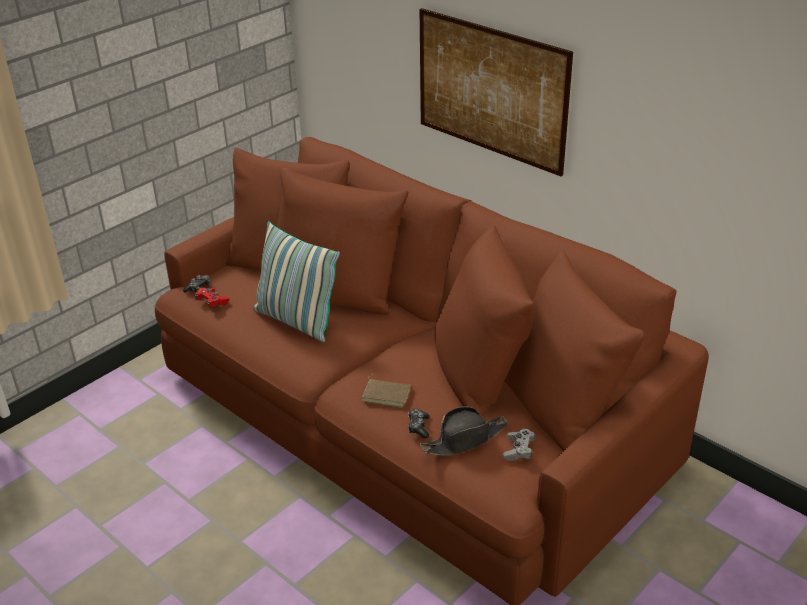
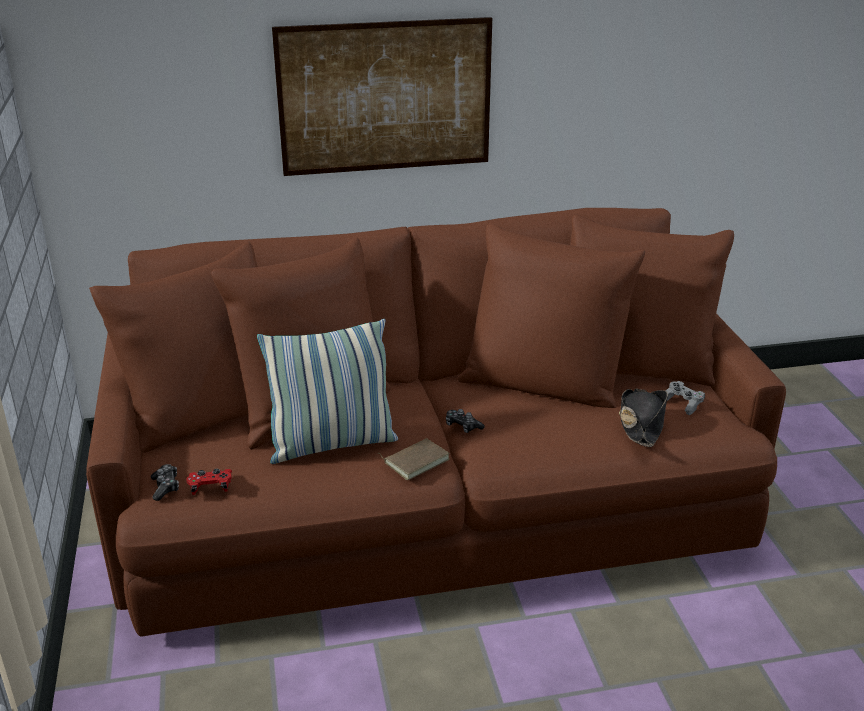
camera: 55 degrees left, 5 degrees down
(387, 394) = (527, 437): brown book -> brown book (415, 460)
(418, 427) = (597, 440): game controller -> game controller (462, 426)

